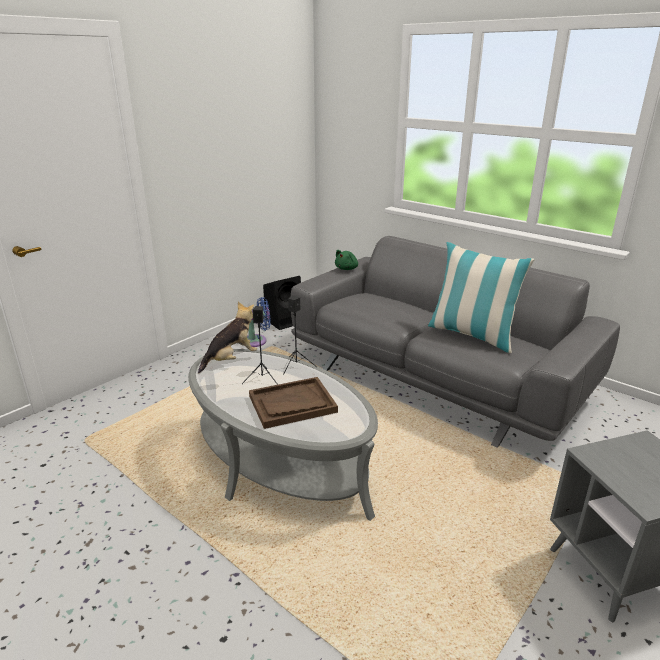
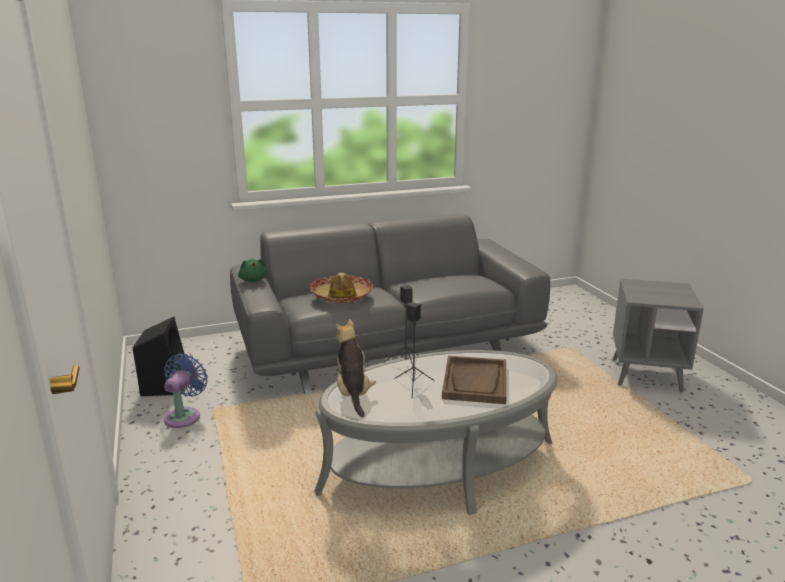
camera: 60 degrees left, 5 degrees down
(380, 306) = (342, 296): none -> hat
(472, 335) = (439, 283): pillow -> none

